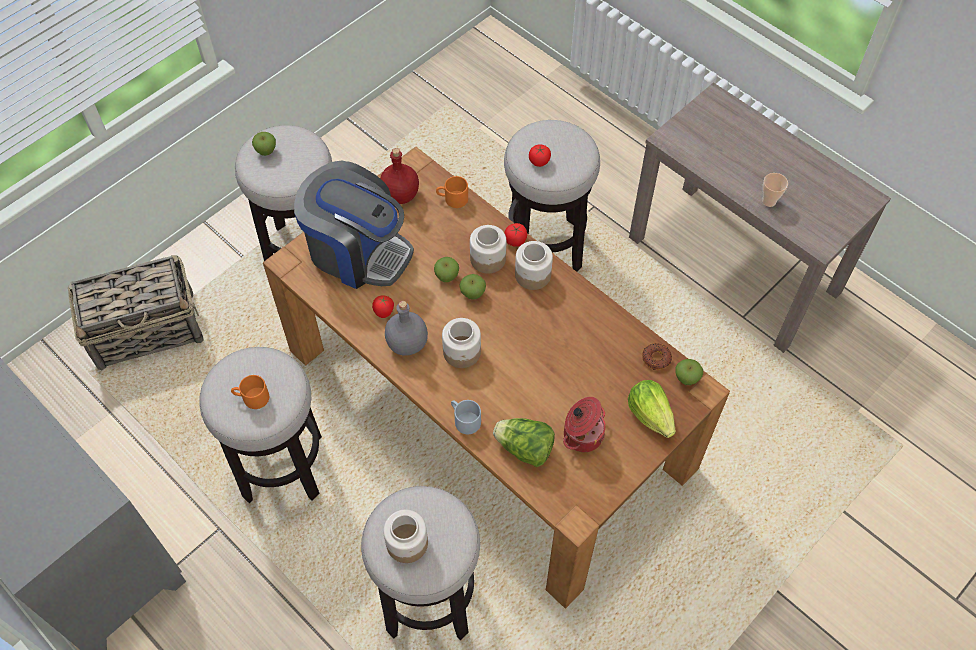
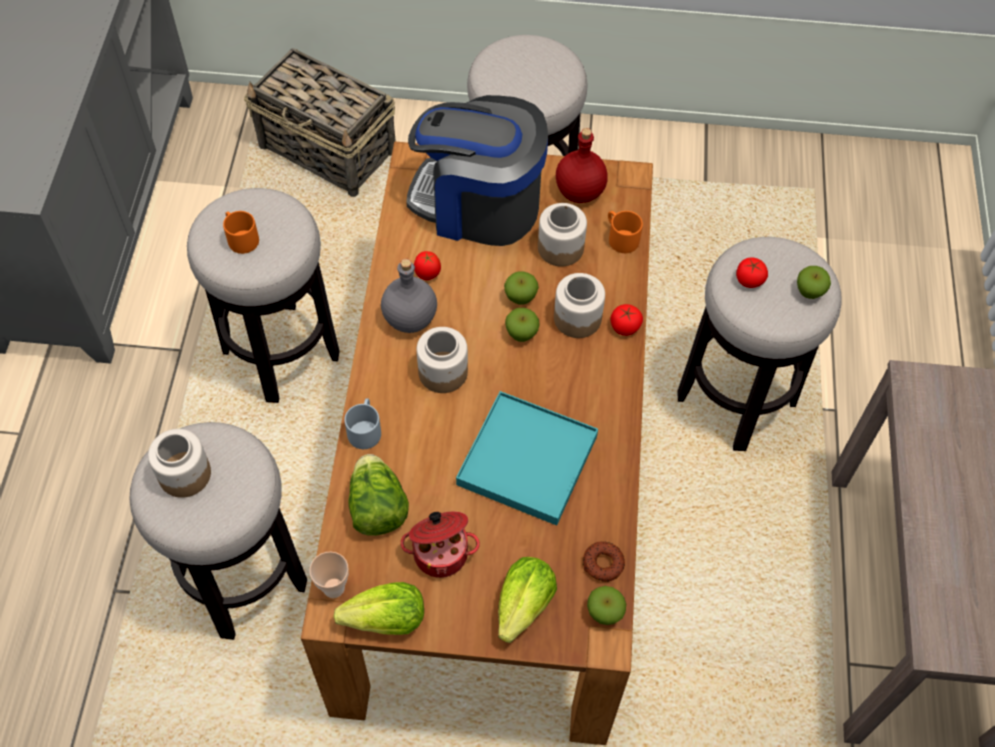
camera: 50 degrees right, 0 degrees up
(266, 151) = (521, 55): apple -> apple (809, 292)
(358, 251) = (478, 204): coffee machine -> coffee machine turned 120 degrees clockwise
(532, 274) = (597, 371): jar -> jar (560, 247)
(560, 350) = (527, 460): none -> turquoise tray
(603, 492) = (386, 620): none -> lettuce
(769, 201) = (940, 545): cup -> cup (333, 588)

